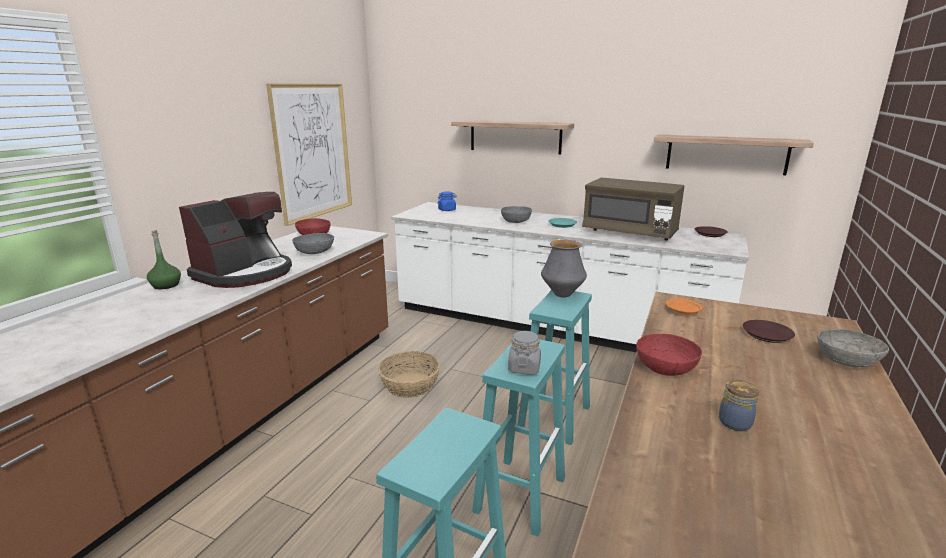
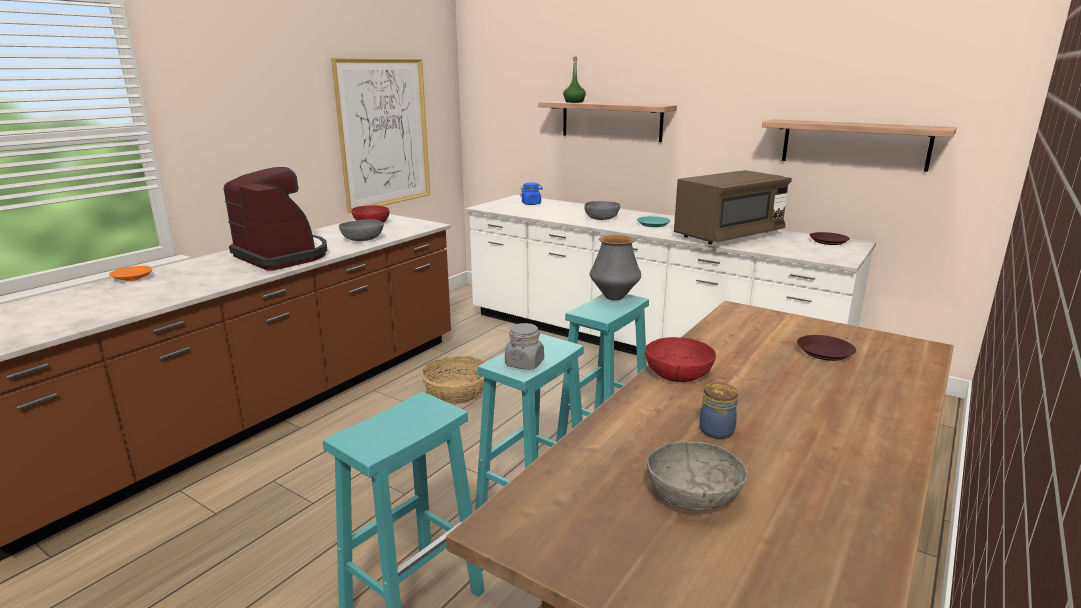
camera: 10 degrees right, 0 degrees up
(166, 285) = (202, 262): green bottle -> green bottle (574, 102)
(245, 273) = (283, 256): coffee machine -> coffee machine turned 90 degrees counterclockwise
(629, 232) = (728, 235): brown microwave -> brown microwave turned 75 degrees counterclockwise
(683, 311) = (741, 322): orange plate -> orange plate (132, 279)
(846, 361) = (903, 384): grey bowl -> grey bowl (693, 496)

